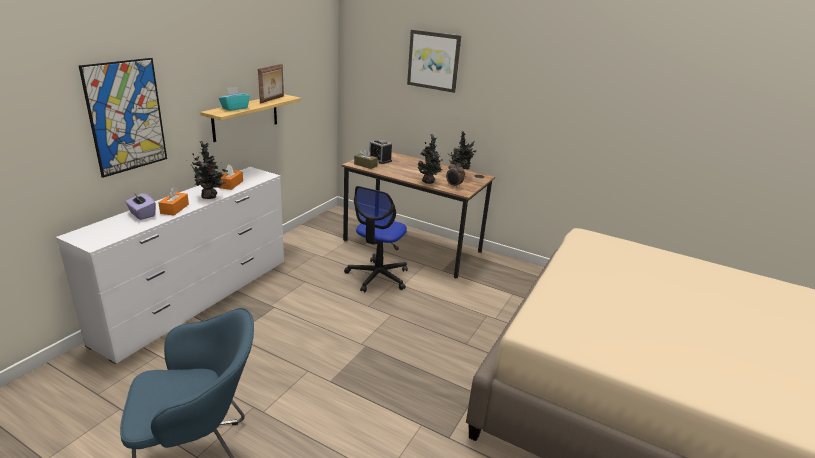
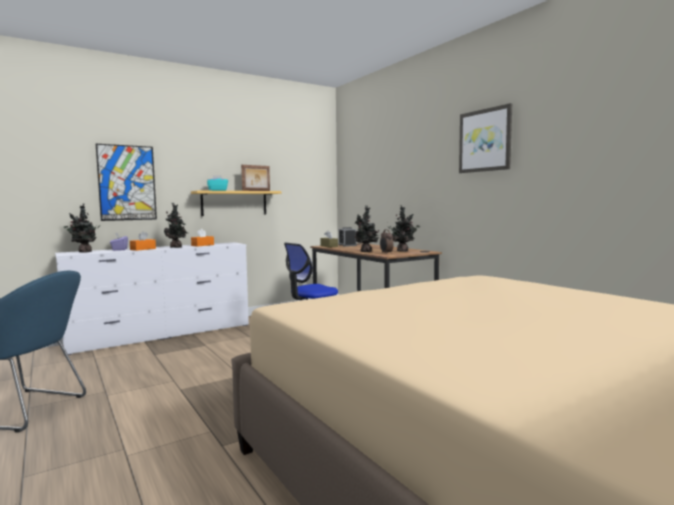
camera: 30 degrees right, 20 degrees down
(105, 230) = (84, 252): none -> potted plant
(433, 60) = (392, 155): picture -> picture (485, 140)

